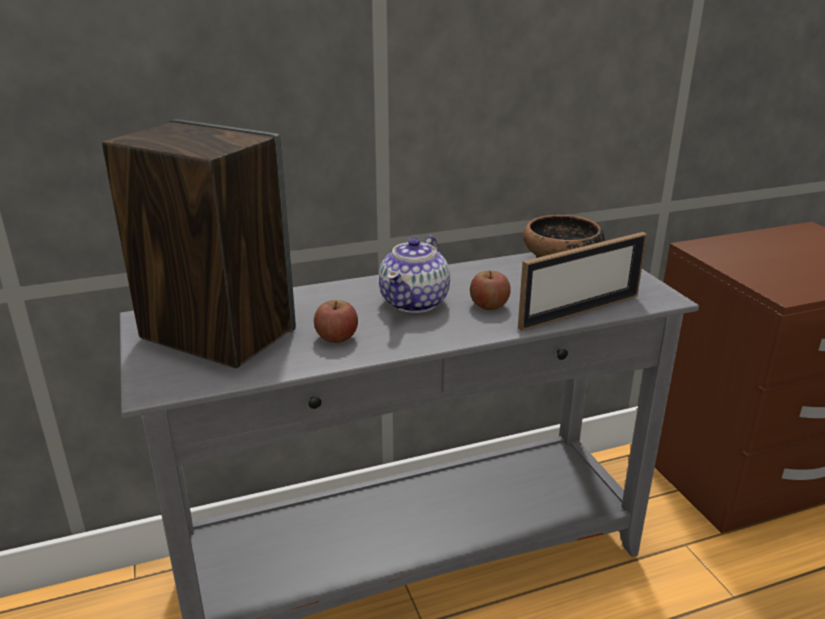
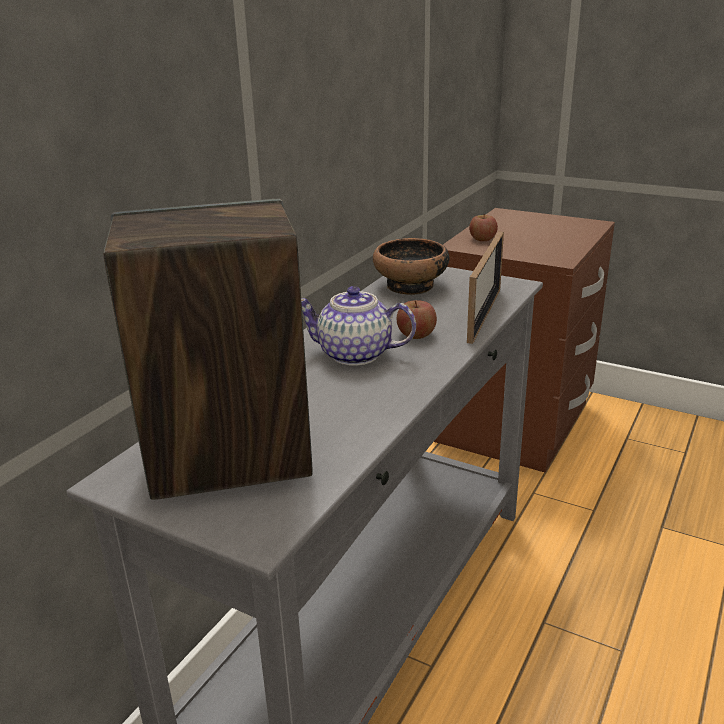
camera: 40 degrees left, 0 degrees up
(336, 337) = (346, 410): apple -> apple (482, 239)
(415, 302) = (356, 355): teapot -> teapot turned 120 degrees clockwise

